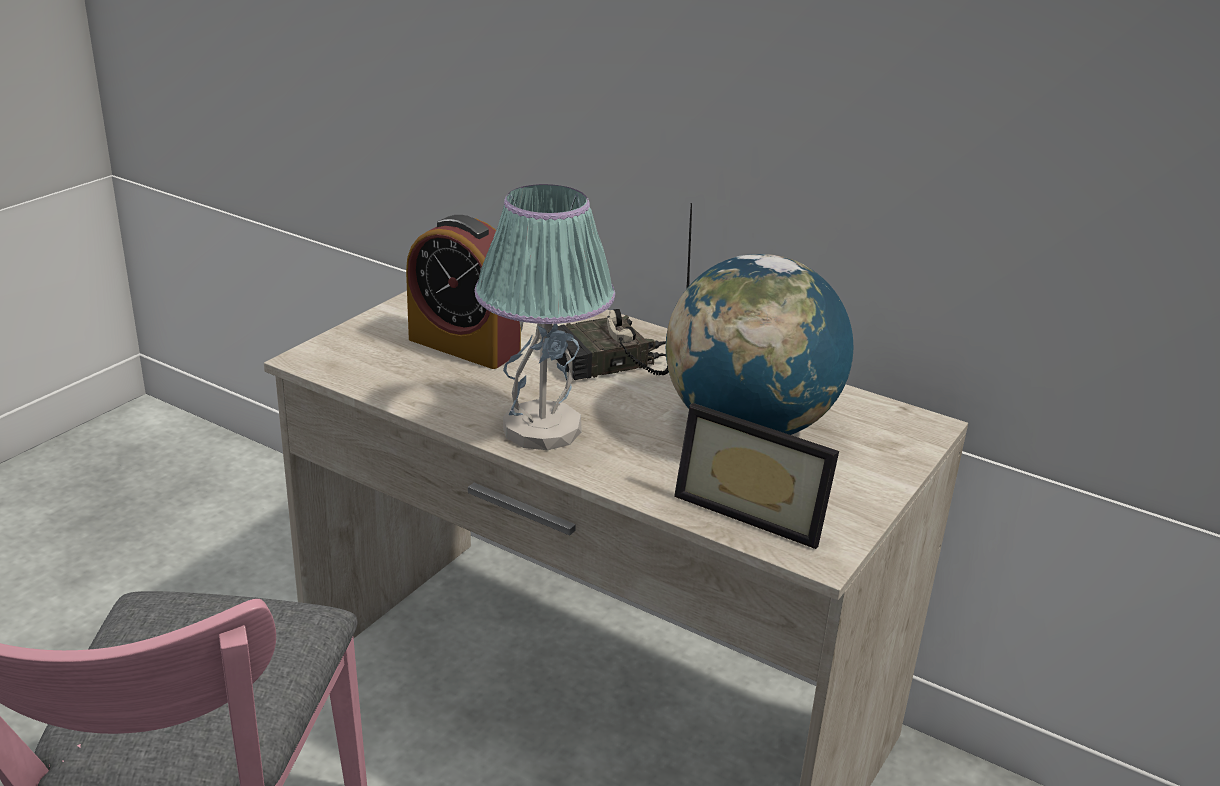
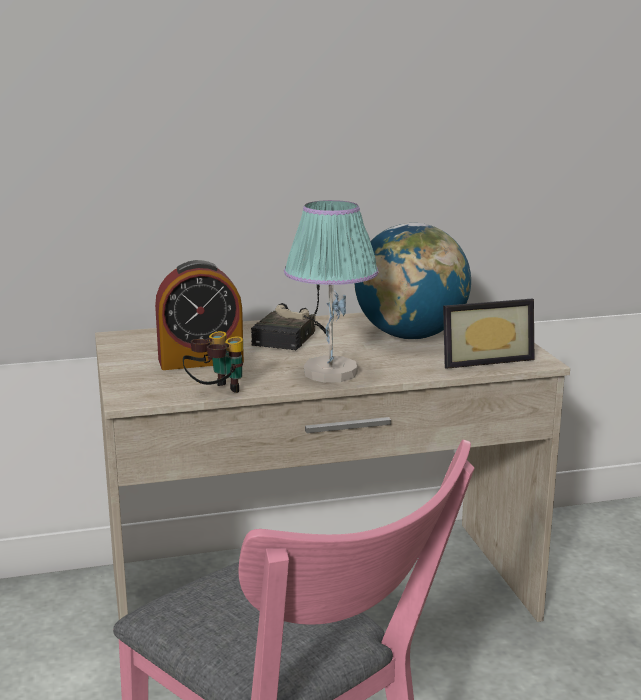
camera: 45 degrees left, 10 degrees down
(384, 393) = (216, 393): none -> binoculars

